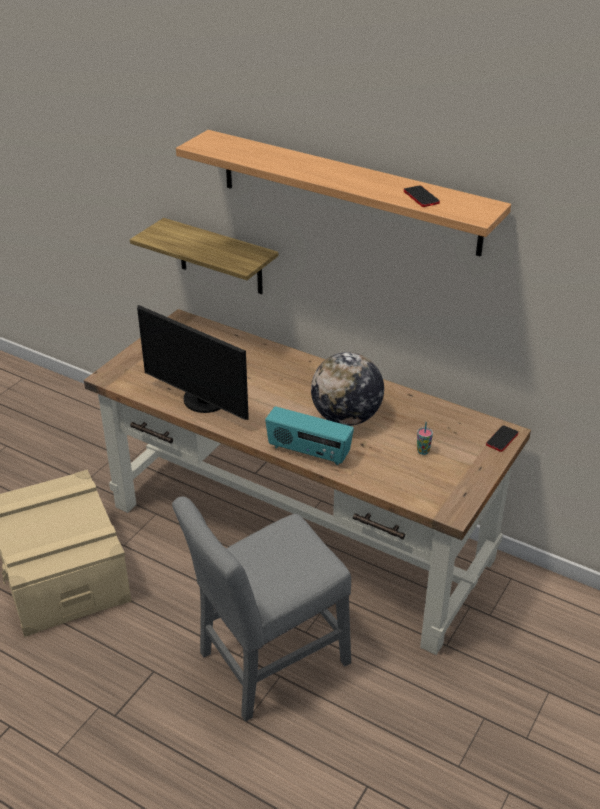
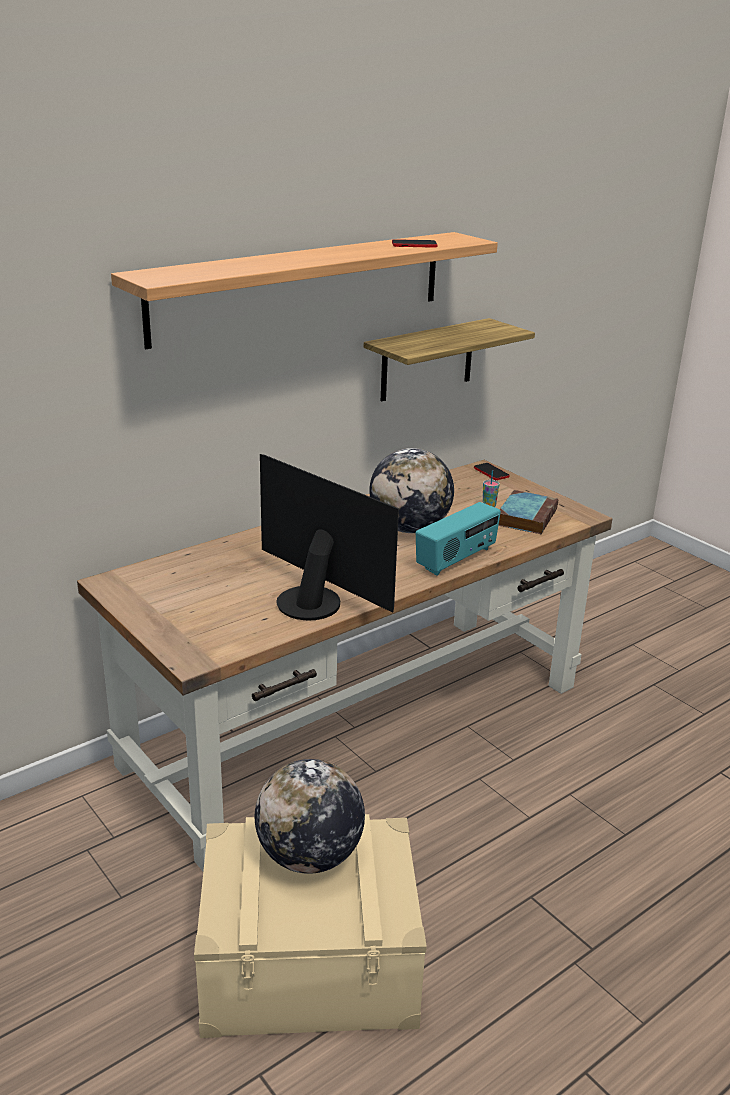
camera: 70 degrees left, 10 degrees down
(72, 518) = (309, 856): none -> globe
(203, 401) = (314, 601): monitor -> monitor turned 105 degrees counterclockwise
(220, 257) = (135, 462): shelf -> shelf (427, 360)
(268, 663) = (548, 798): grey chair -> none
(420, 476) = (526, 516): none -> book

